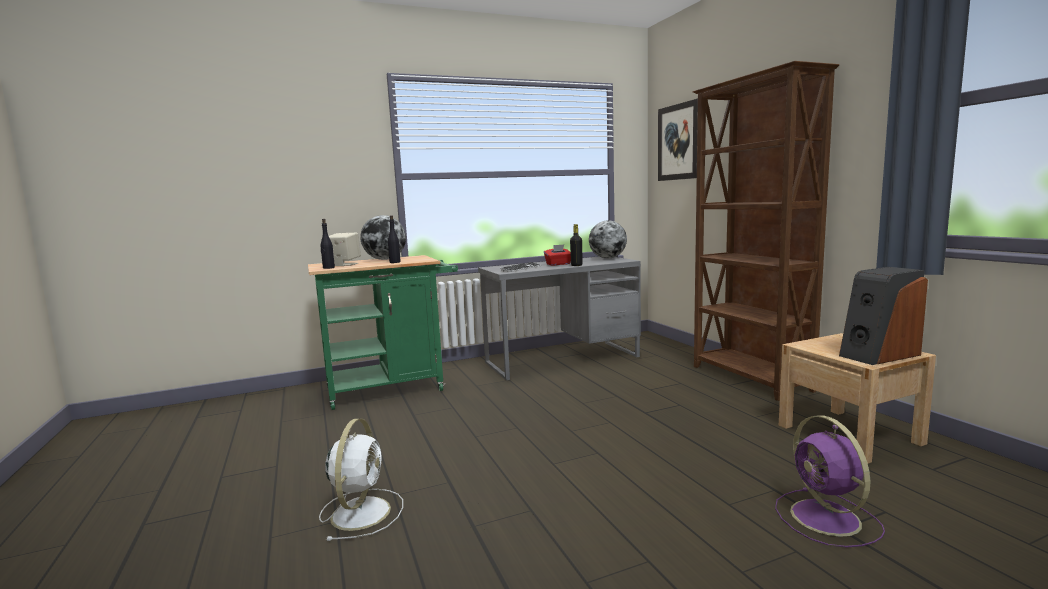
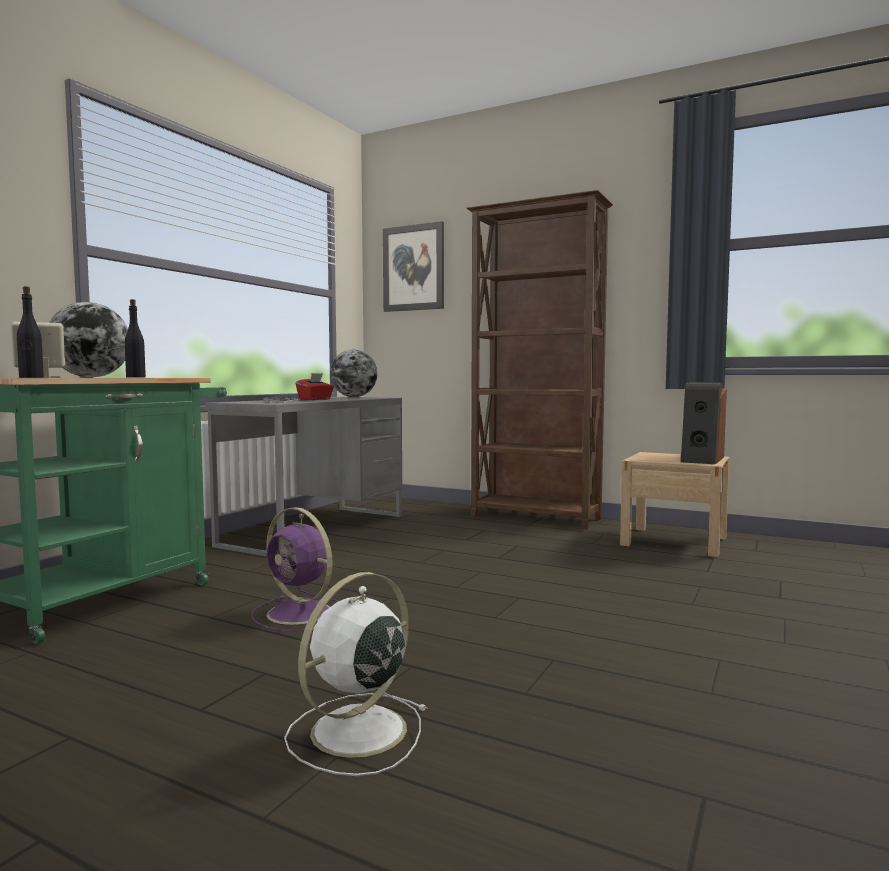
camera: 40 degrees left, 5 degrees down
(362, 511) = (355, 732): white fan -> white fan turned 105 degrees counterclockwise
(576, 265) = (345, 399): black bottle -> none
(827, 519) = (762, 594): purple fan -> purple fan (301, 614)

